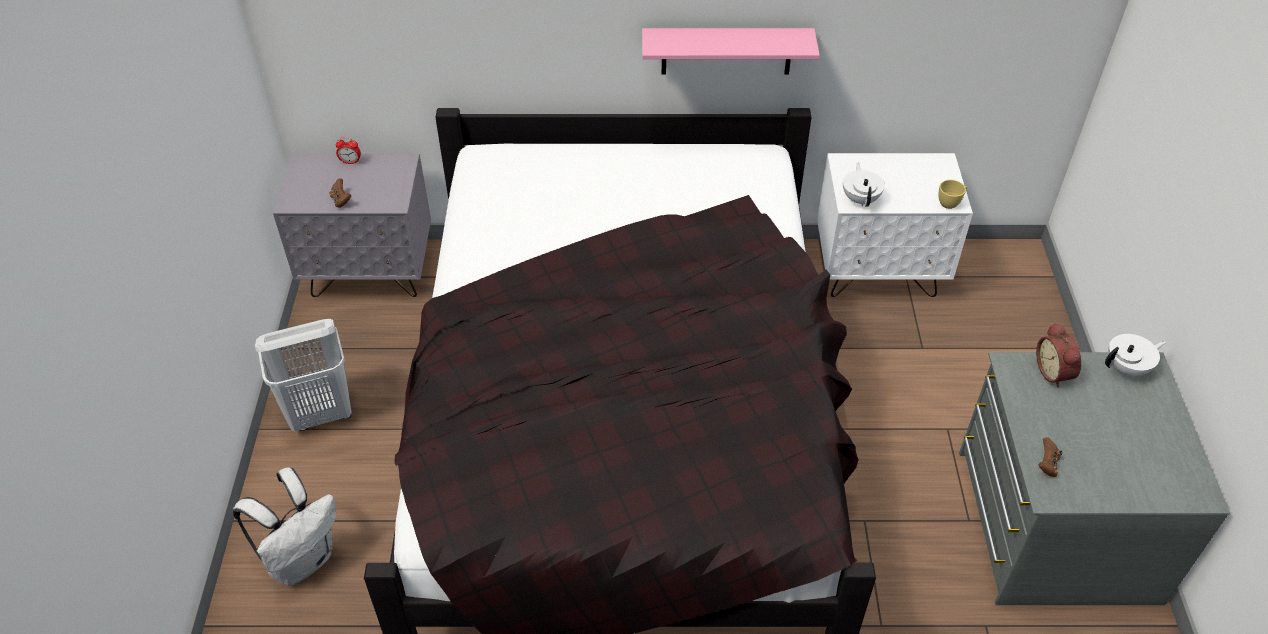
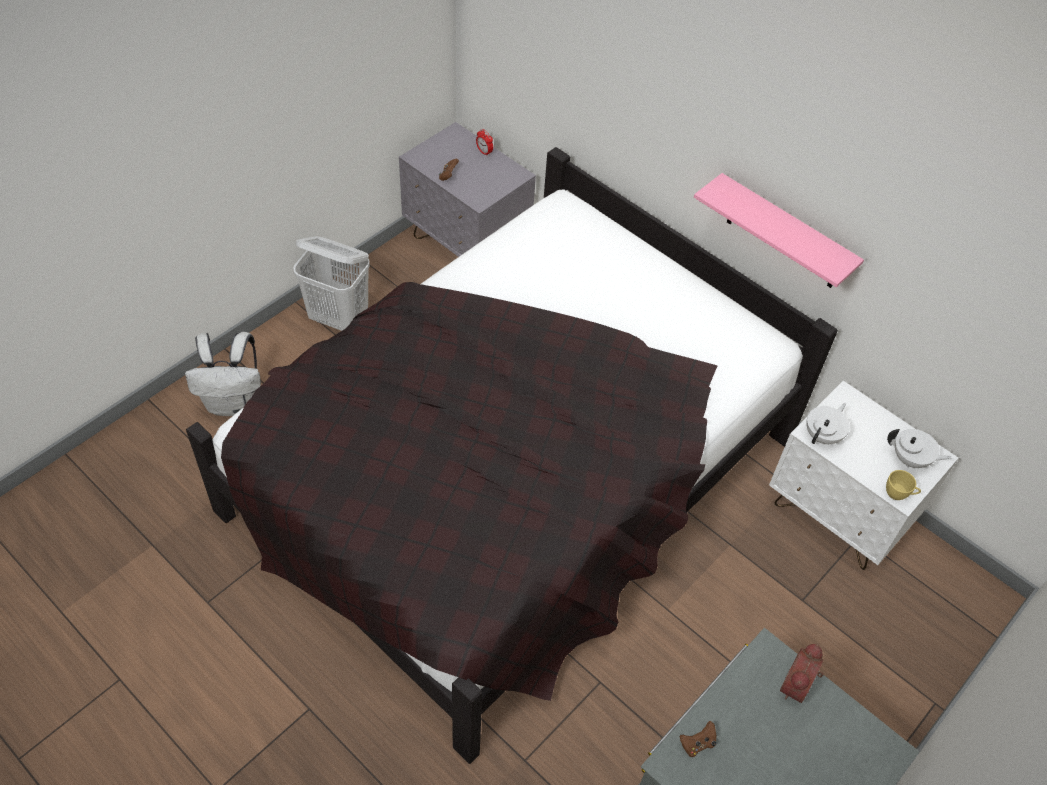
camera: 40 degrees right, 5 degrees up
(1127, 368) = (867, 736): white teapot -> white teapot (910, 459)

